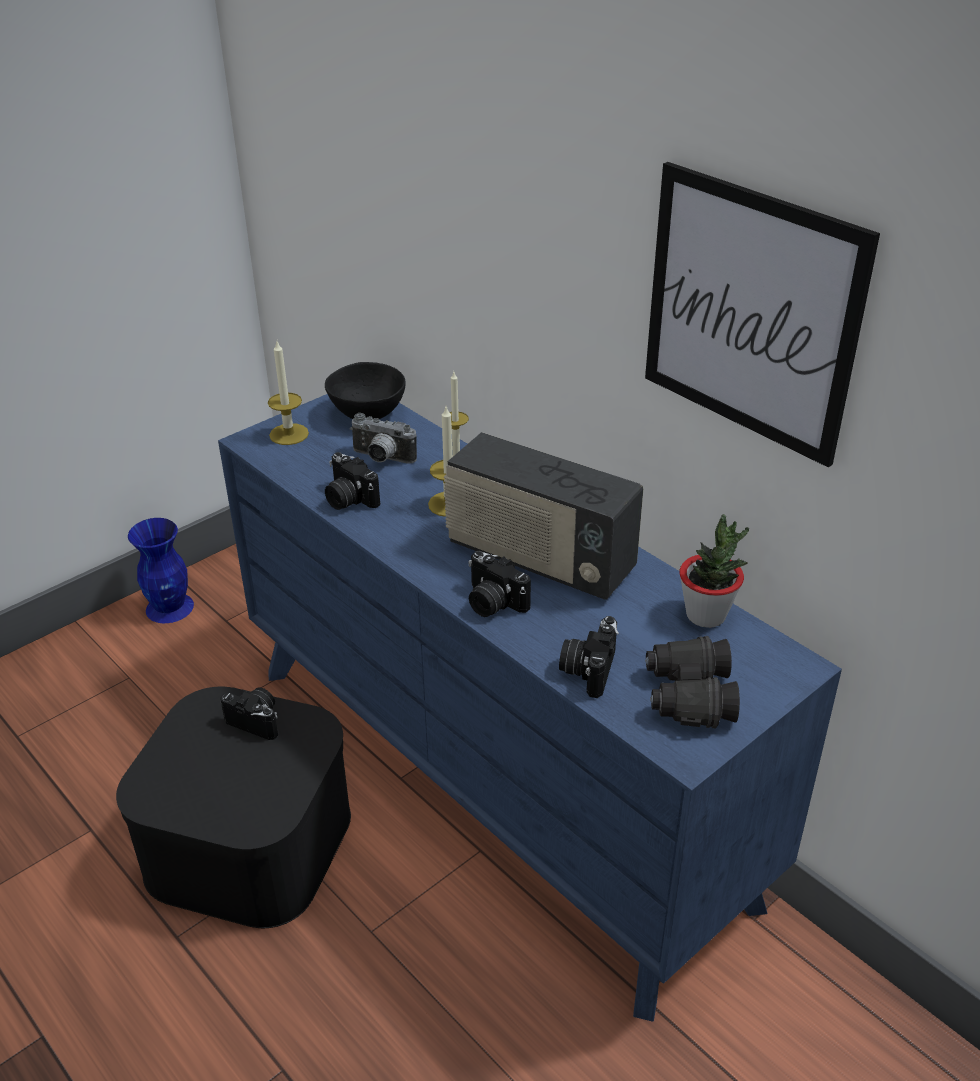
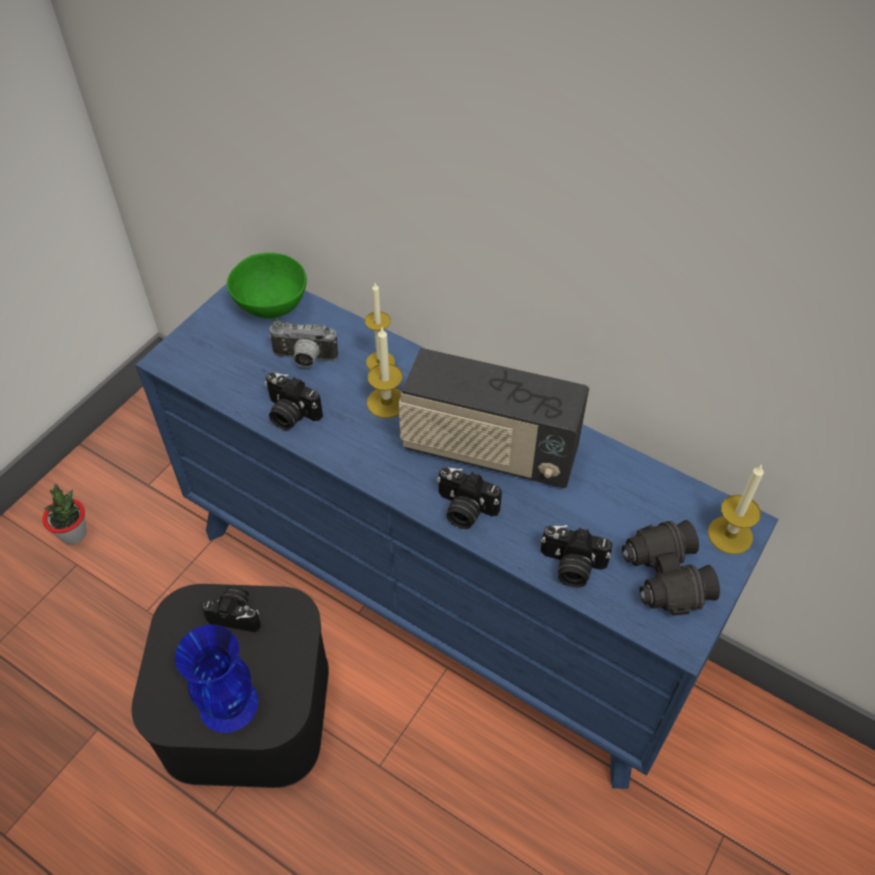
camera: 15 degrees left, 15 degrees up
(170, 608) = (90, 482): blue vase -> blue vase (229, 704)
(289, 434) = (203, 345): candle -> candle (730, 535)
(367, 414) = (271, 306): black bowl -> green bowl
(588, 669) = (571, 567): camera -> camera turned 75 degrees counterclockwise
(706, 615) = (652, 484): potted plant -> potted plant (74, 534)
(750, 313) = (701, 242): picture -> none

